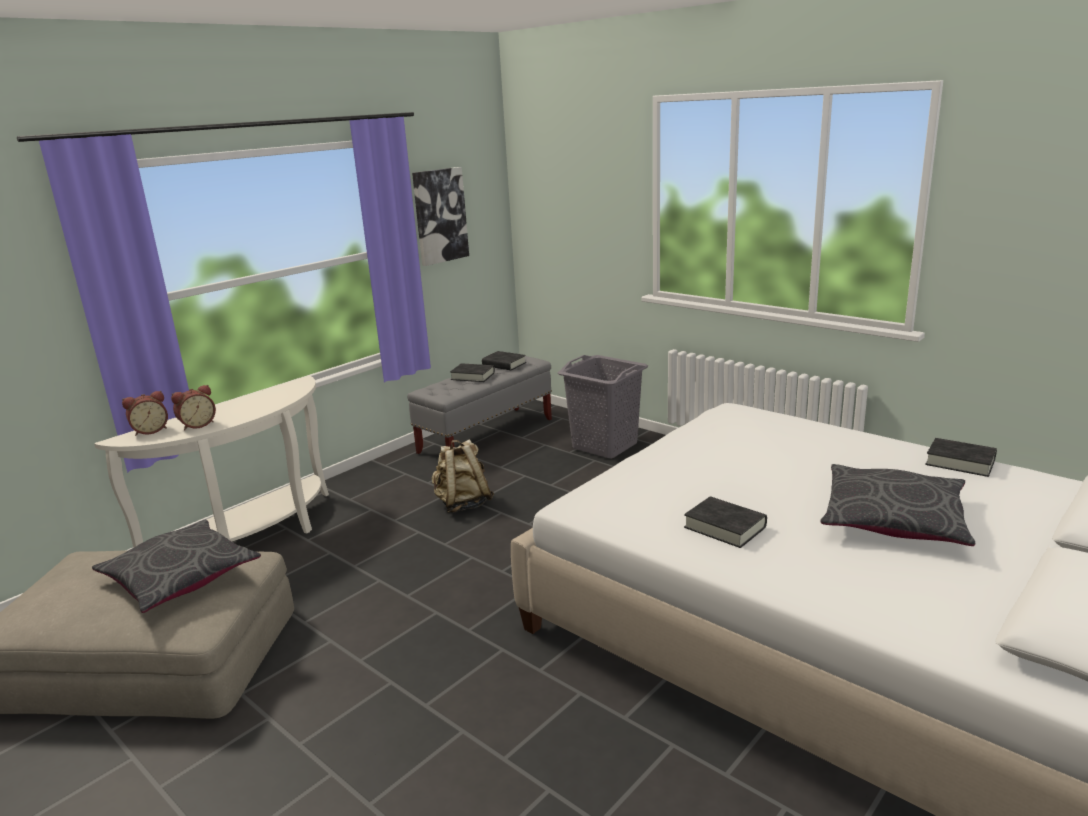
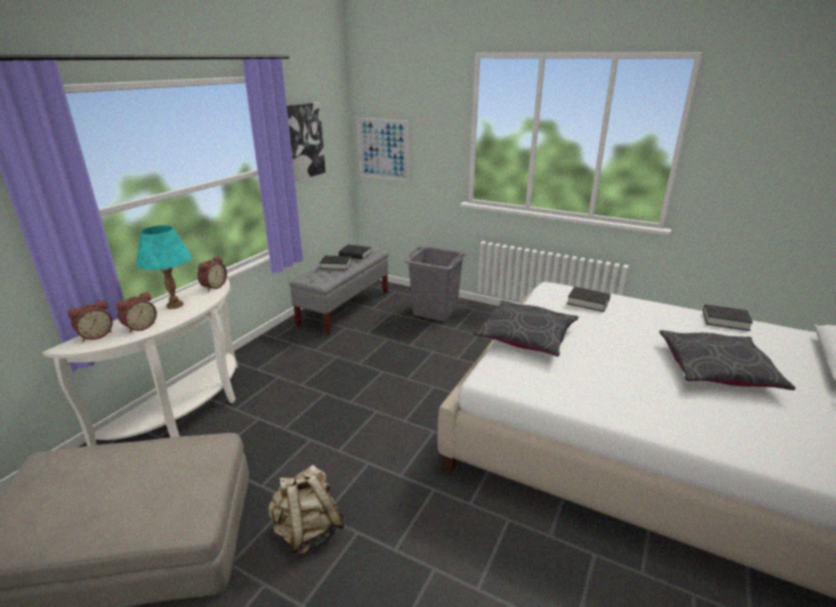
camera: 15 degrees left, 5 degrees up
(181, 577) = (159, 470): grey pillow -> grey pillow (526, 336)
(244, 405) = (175, 305): none -> turquoise table lamp
(294, 388) = (213, 286): none -> alarm clock
(463, 504) = (350, 366): beige backpack -> beige backpack (307, 531)
(548, 225) = (383, 149): none -> picture
(725, 527) = (612, 386): black book -> black book (588, 302)

